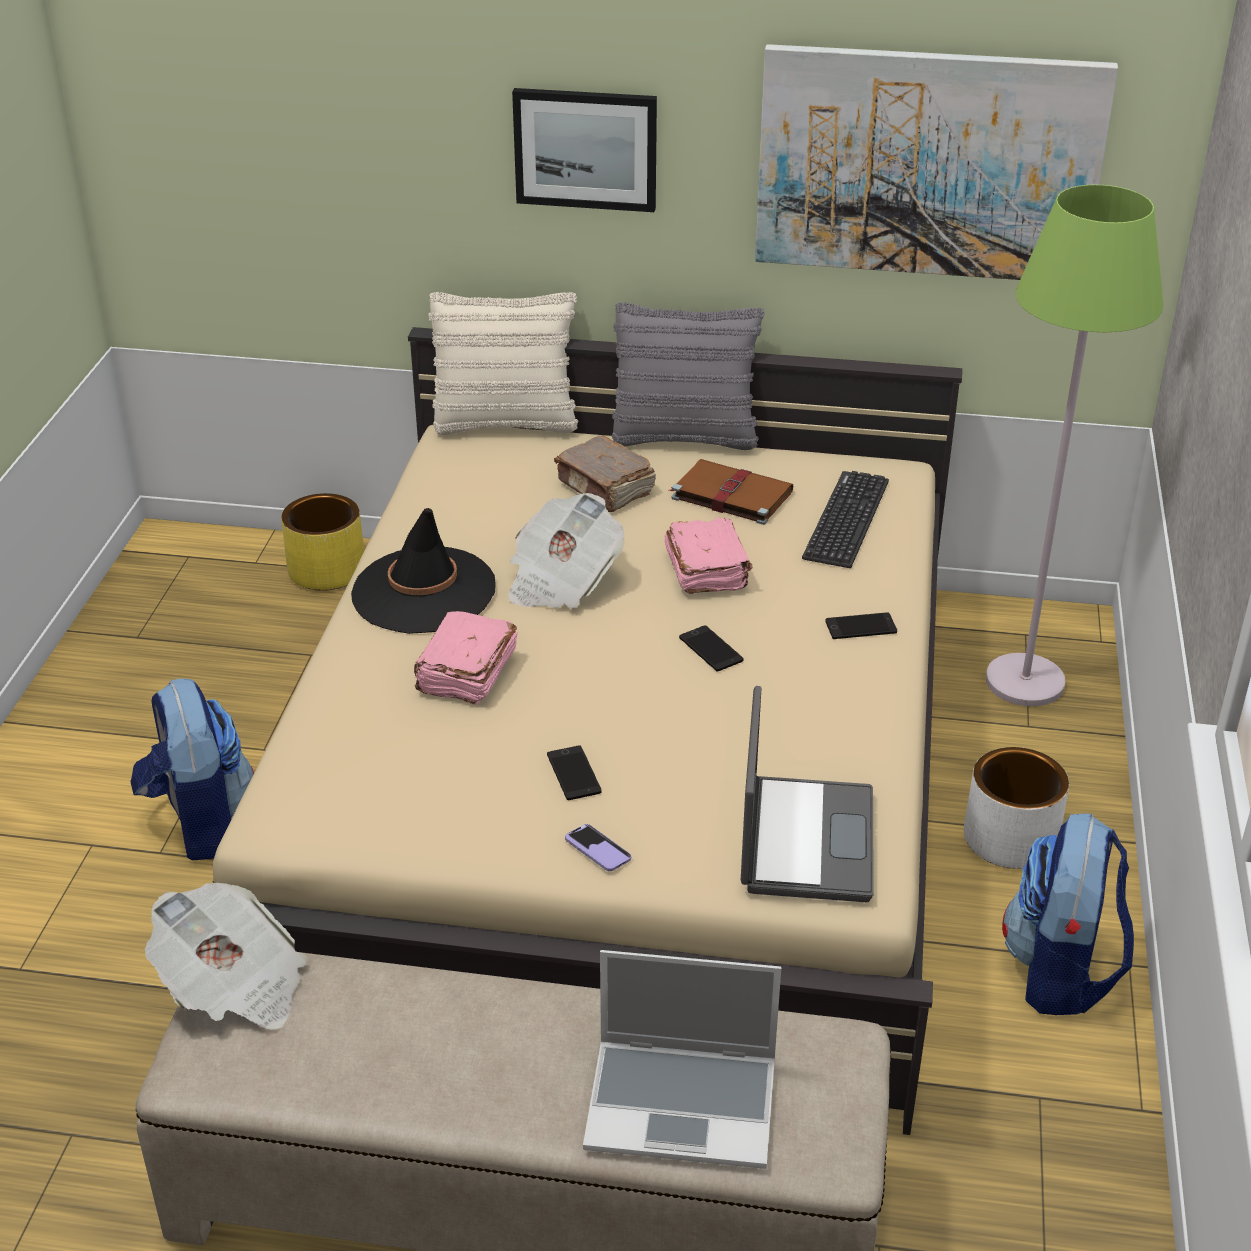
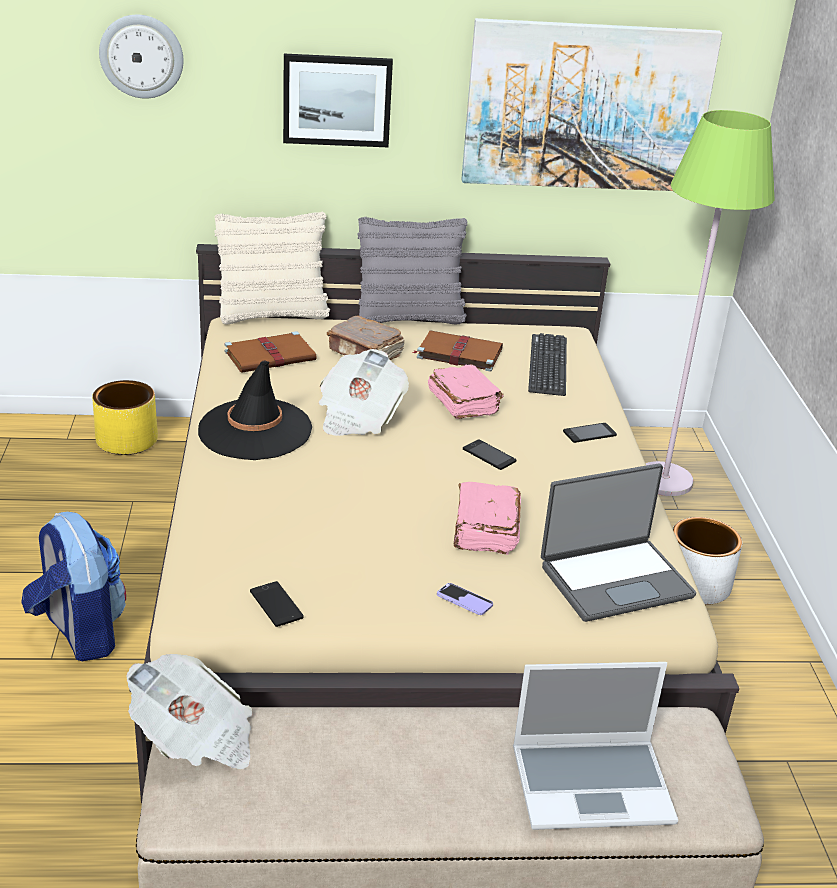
camera: 15 degrees left, 5 degrees down
(335, 89) = (141, 56): none -> wall clock
(466, 673) = (312, 484): pink book -> pink book (484, 531)
(482, 485) = (271, 356): none -> brown book
(574, 773) = (423, 548): phone -> phone (276, 604)
(803, 840) = (614, 580): laptop -> laptop turned 75 degrees clockwise
(1061, 972) = (766, 671): backpack -> none

